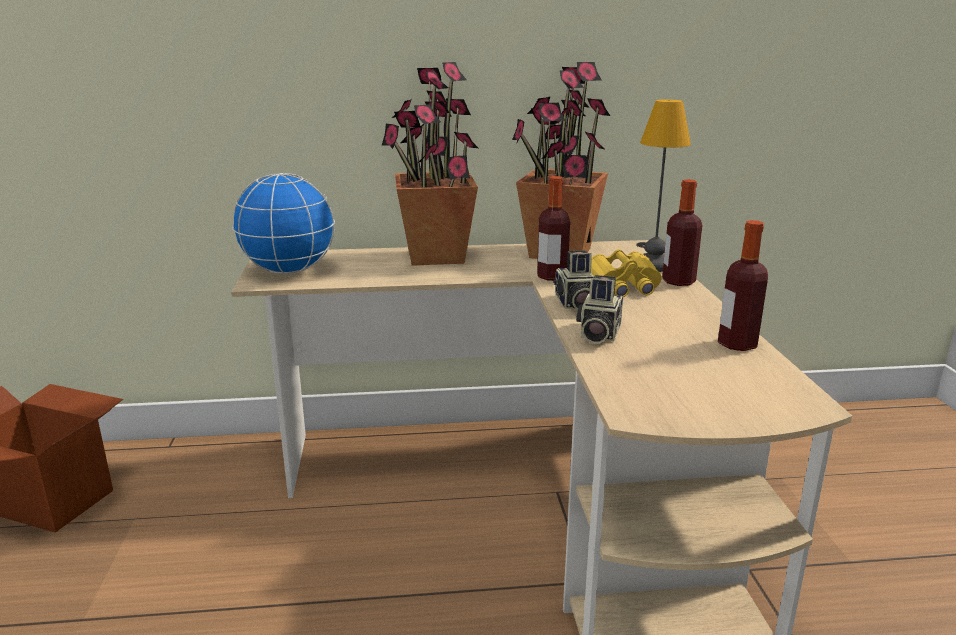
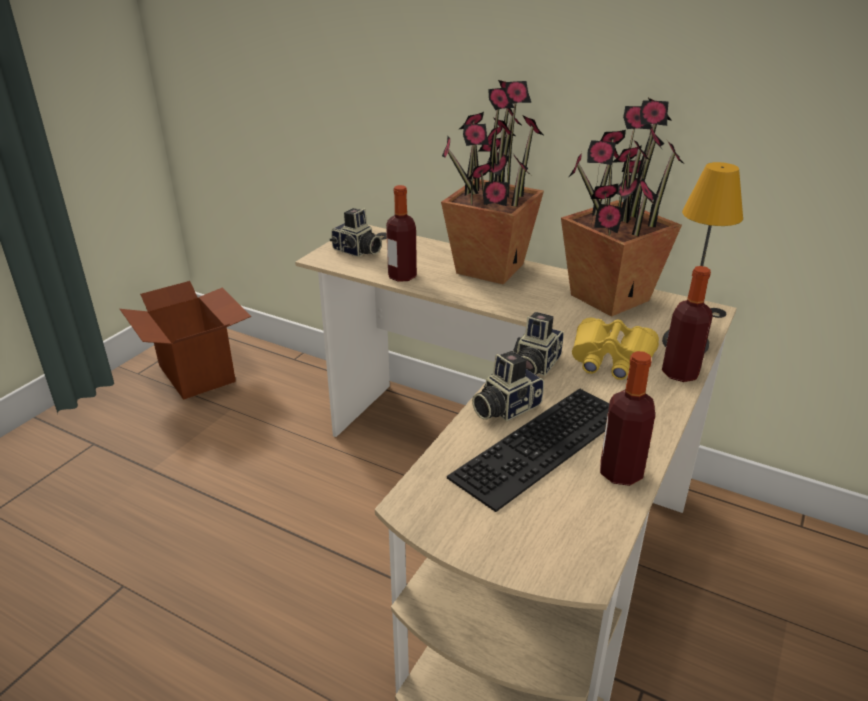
camera: 35 degrees right, 10 degrees up
(288, 271) = (357, 251): globe -> camera
(552, 276) = (560, 325): bottle -> bottle (402, 276)
(665, 347) = (543, 447): none -> keyboard

